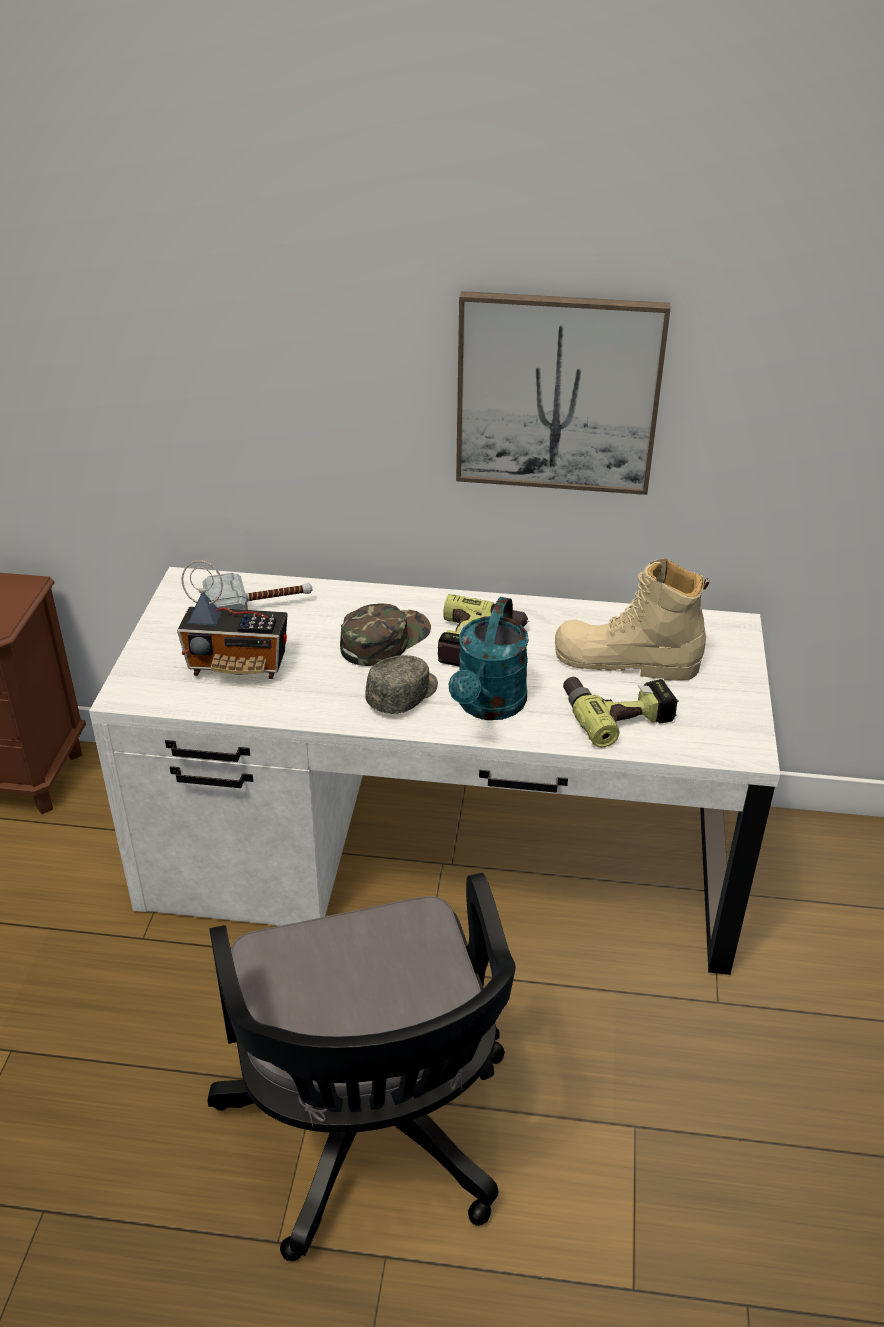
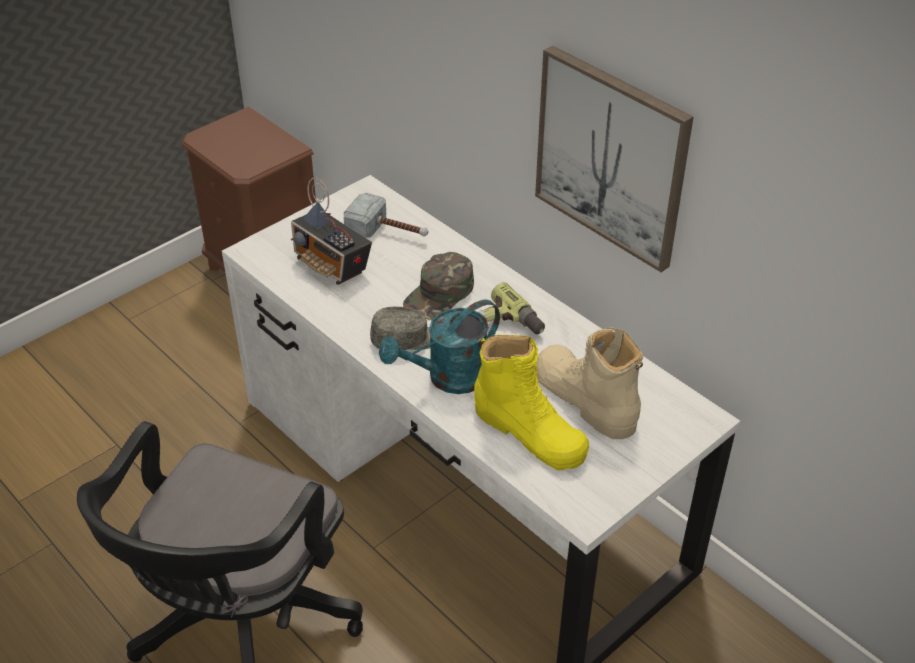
camera: 40 degrees right, 5 degrees up
(384, 639) = (440, 294): green cap -> green cap turned 135 degrees clockwise
(617, 712) = (529, 432): power drill -> yellow boot

